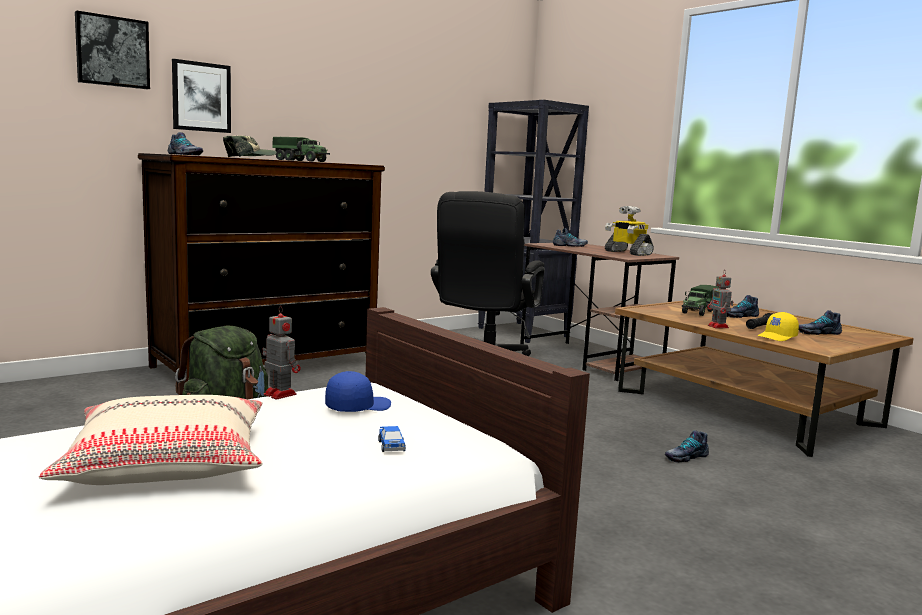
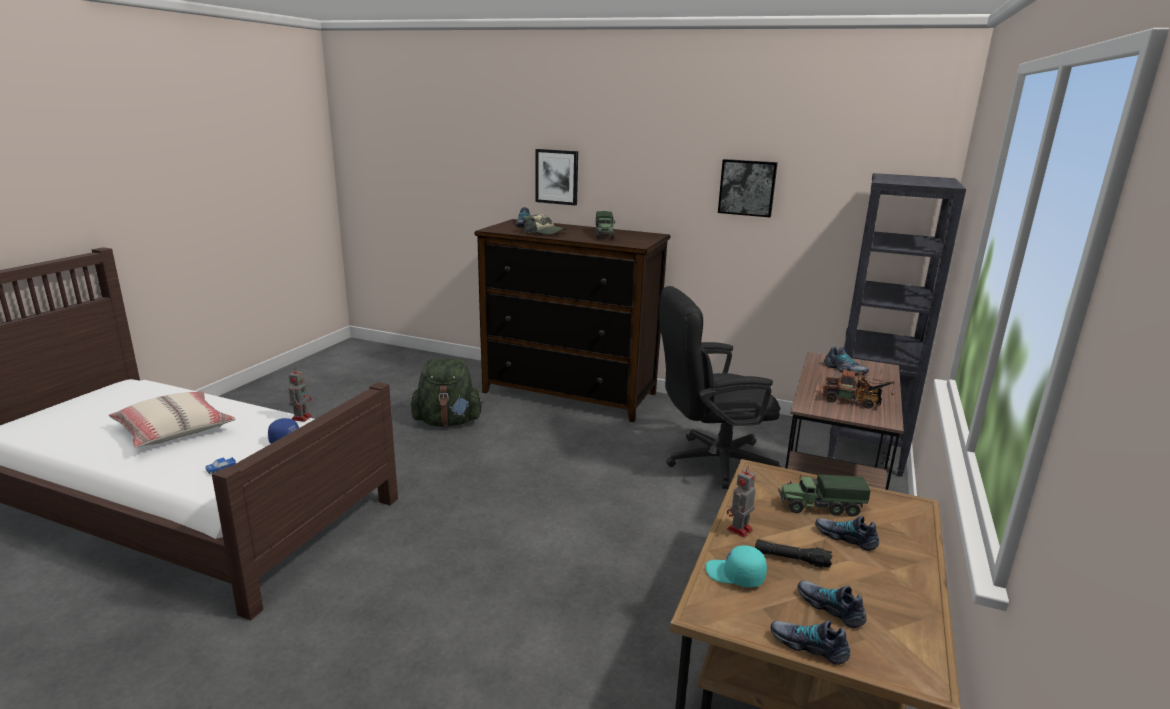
camera: 60 degrees right, 10 degrees up
(112, 51) = (499, 147): picture -> picture (747, 187)
(627, 253) = (855, 402): toy robot -> toy truck
(685, 457) = (575, 628): shoe -> shoe (808, 645)
(777, 337) = (735, 575): yellow cap -> turquoise cap

